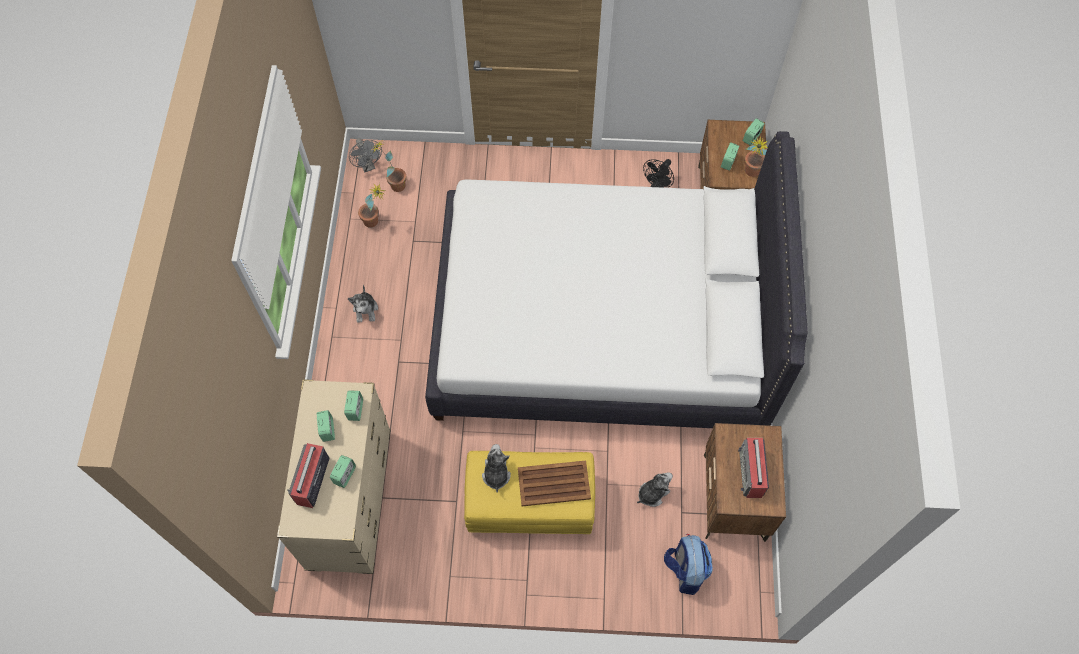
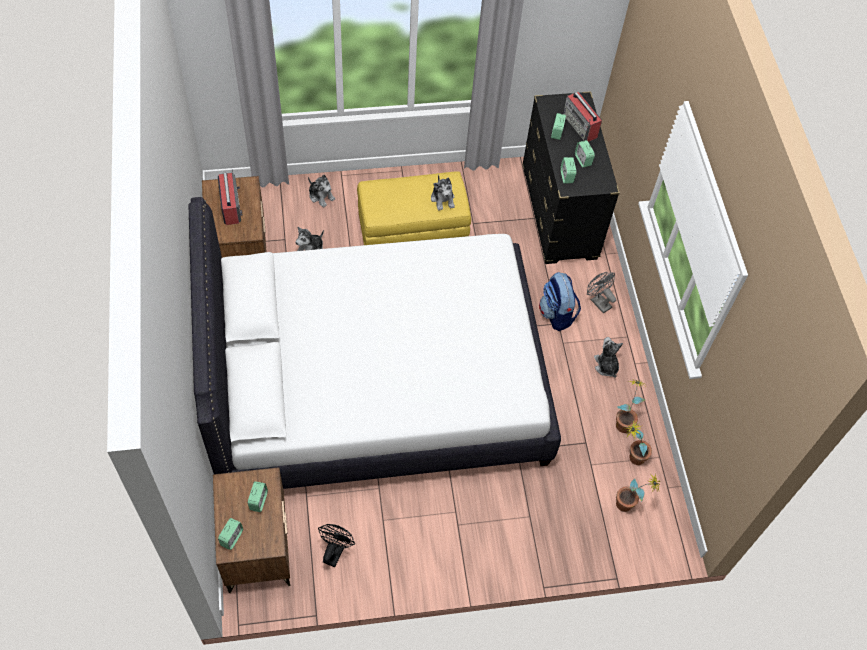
camera: 165 degrees right, 5 degrees down
(312, 481) = (580, 126): radio -> radio turned 150 degrees clockwise
(350, 500) = (559, 213): beige dresser -> black dresser
(368, 166) = (665, 523): grey fan -> grey fan (598, 301)
(553, 483) = (394, 197): brown tray -> none
(632, 569) = (321, 196): none -> plush toy
(685, 570) = (278, 200): backpack -> backpack (557, 314)
(750, 174) = (232, 490): potted plant -> potted plant (624, 421)

